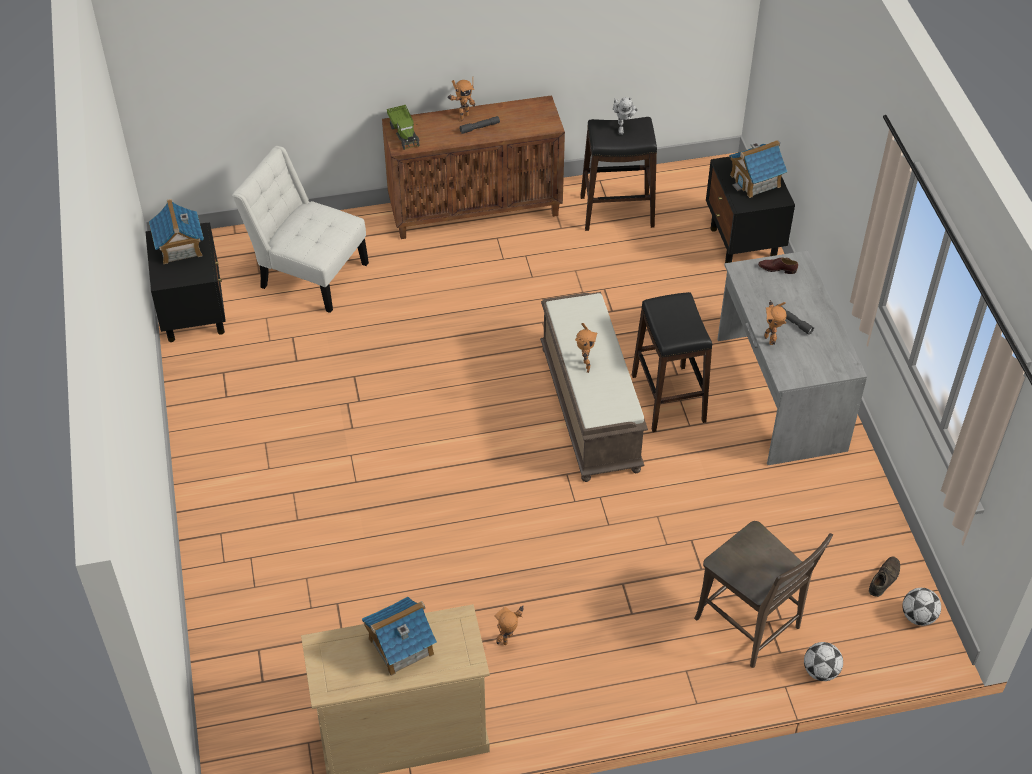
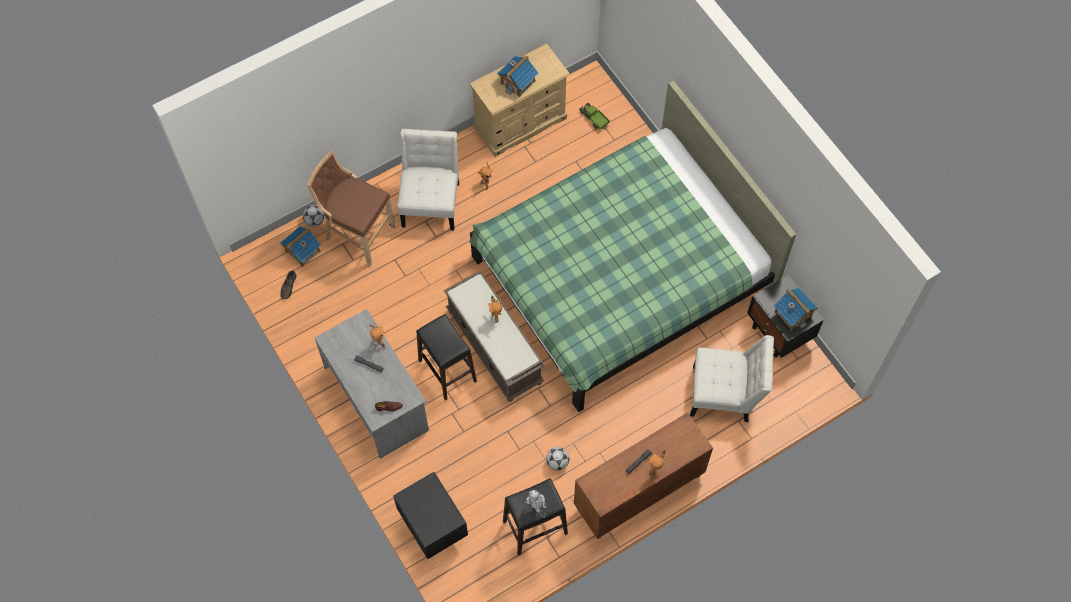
camera: 160 degrees right, 15 degrees up
(365, 445) = (620, 275): none -> green bed
(404, 134) = (689, 437): toy truck -> toy truck (593, 119)
(611, 643) = (431, 201): none -> white chair
(751, 626) = (357, 234): brown chair -> brown stool
(755, 181) = (427, 510): toy house -> toy house (302, 251)
(918, 616) = (266, 269): football -> football (557, 462)

